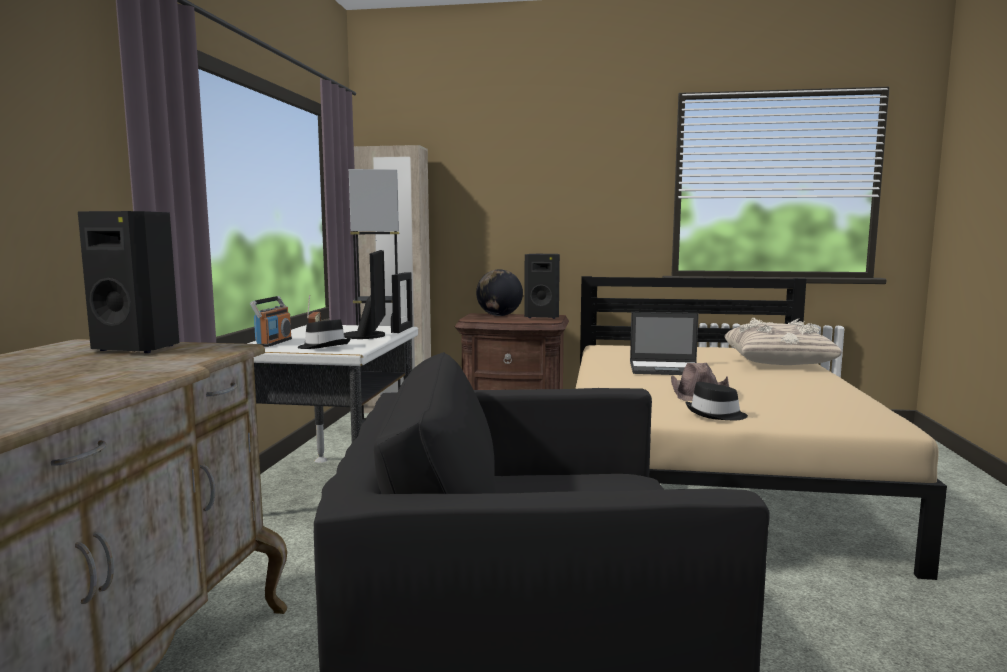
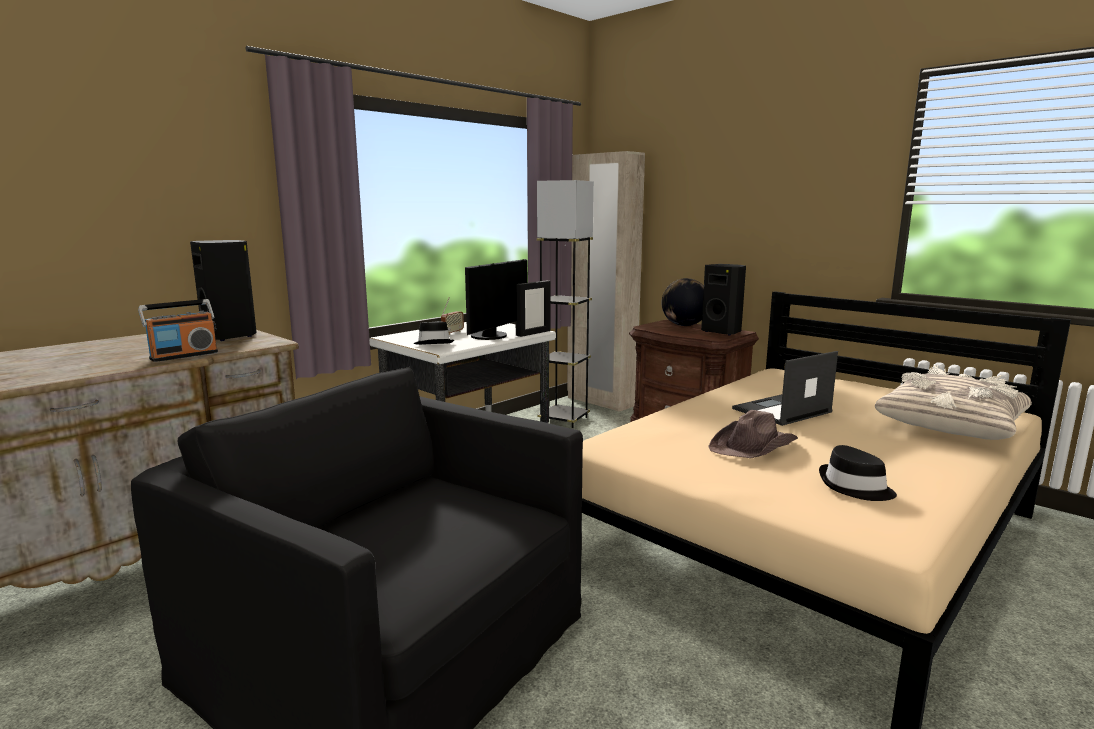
camera: 35 degrees right, 5 degrees up
(273, 342) = (414, 334): radio -> radio (184, 355)
(666, 369) = (781, 411): laptop -> laptop turned 105 degrees clockwise
(715, 414) = (706, 474): black hat -> black hat (855, 487)

